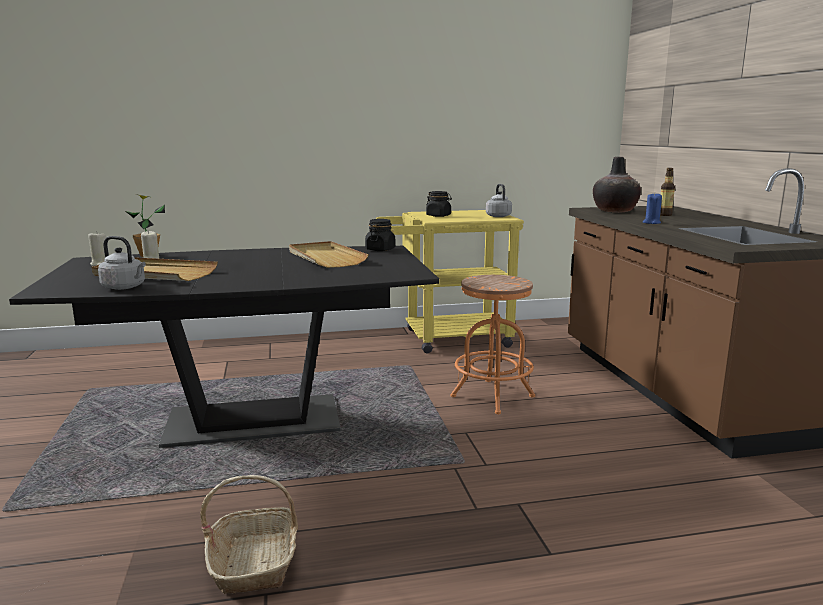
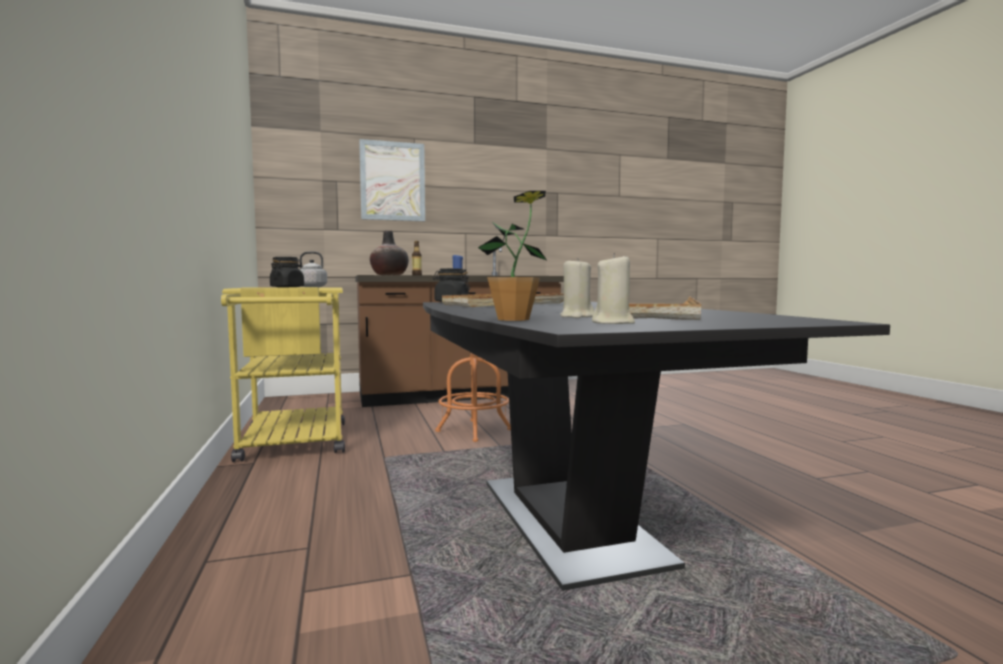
camera: 95 degrees left, 10 degrees down
(125, 287) = (733, 314): grey kettle -> none
(255, 561) = (794, 485): basket -> none
(717, 77) = (392, 181): none -> picture

